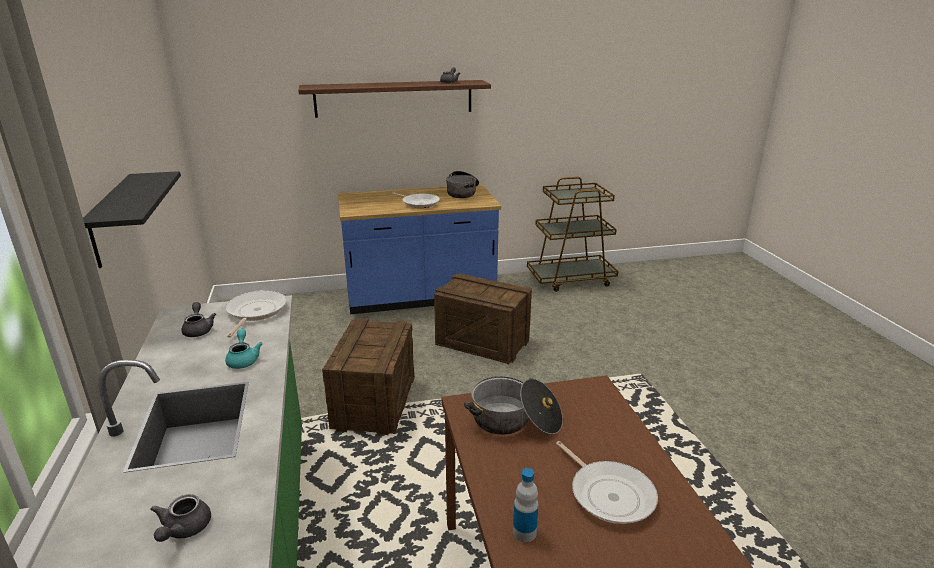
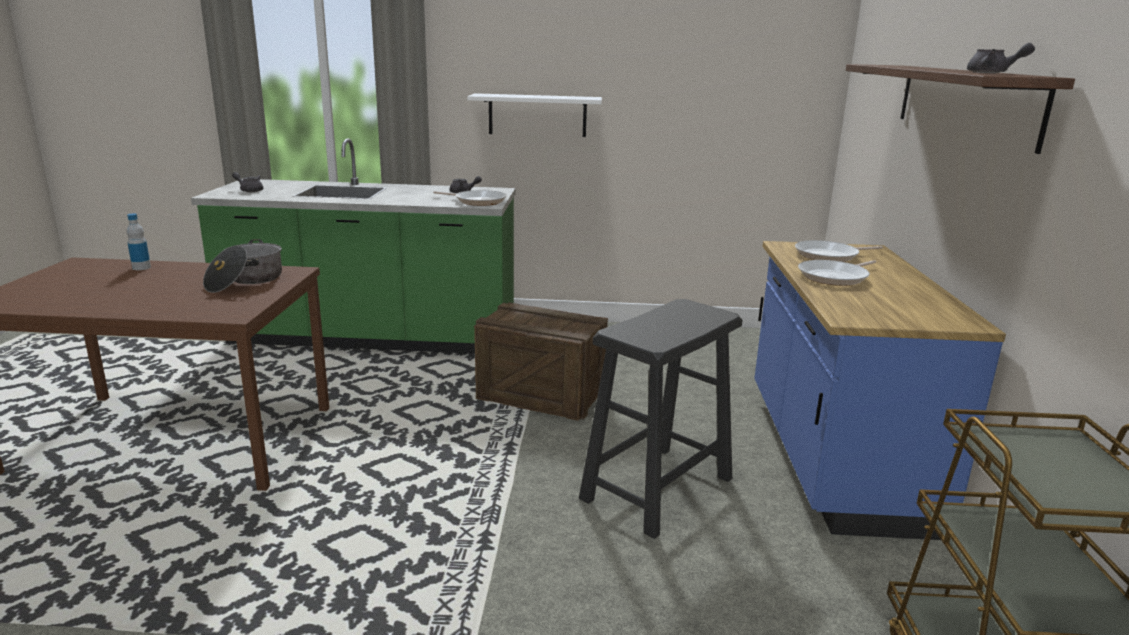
camera: 105 degrees right, 5 degrees down
(112, 220) = (537, 115): black shelf -> white shelf
(243, 359) = (402, 198): turquoise teapot -> none
(463, 192) = (919, 309): cooking pot -> none
(482, 342) = (658, 488): crate -> black stool
(609, 494) = (117, 291): frying pan -> frying pan (829, 256)

